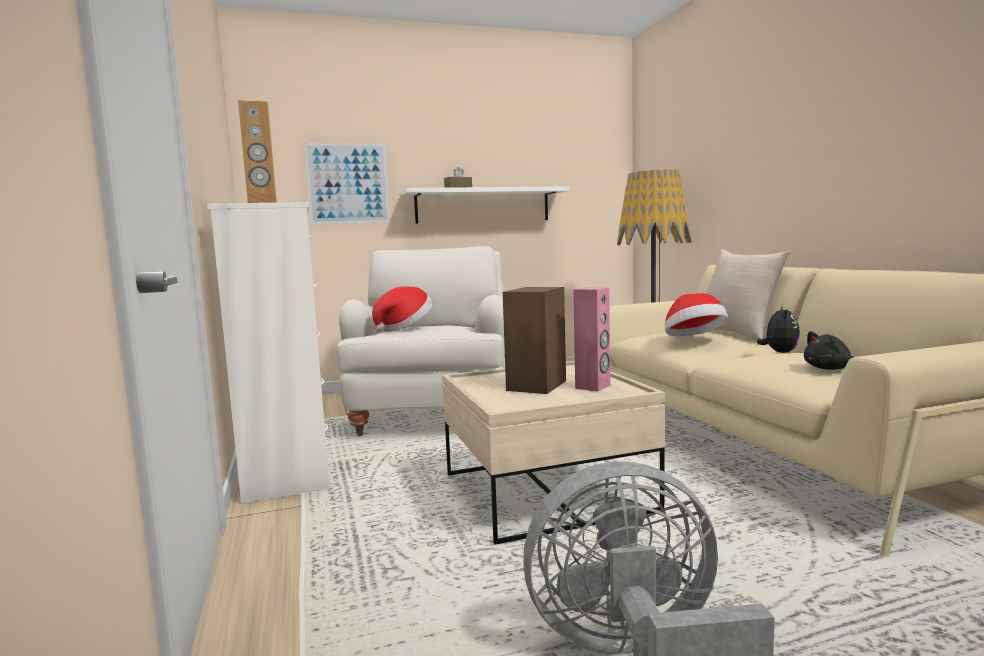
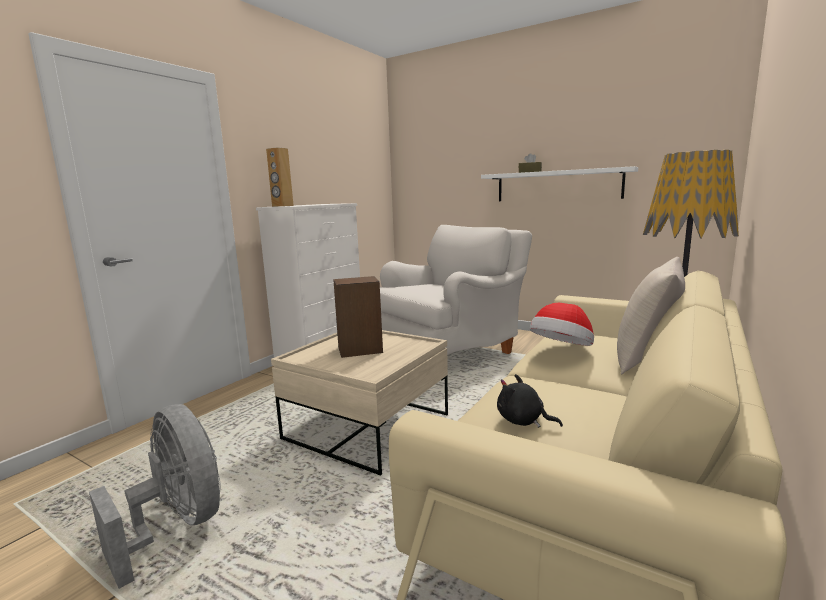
camera: 50 degrees right, 5 degrees up
(348, 183) = (453, 171): picture -> none
(404, 328) = (415, 286): hat -> none
(593, 387) = (375, 363): pink speaker -> none
(779, 352) = (588, 389): plush toy -> none

